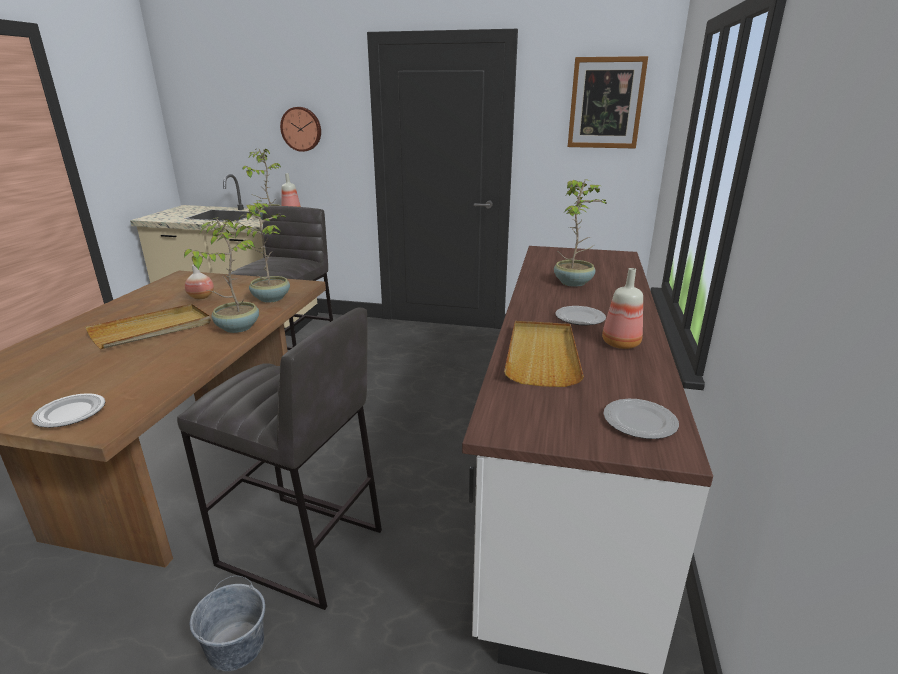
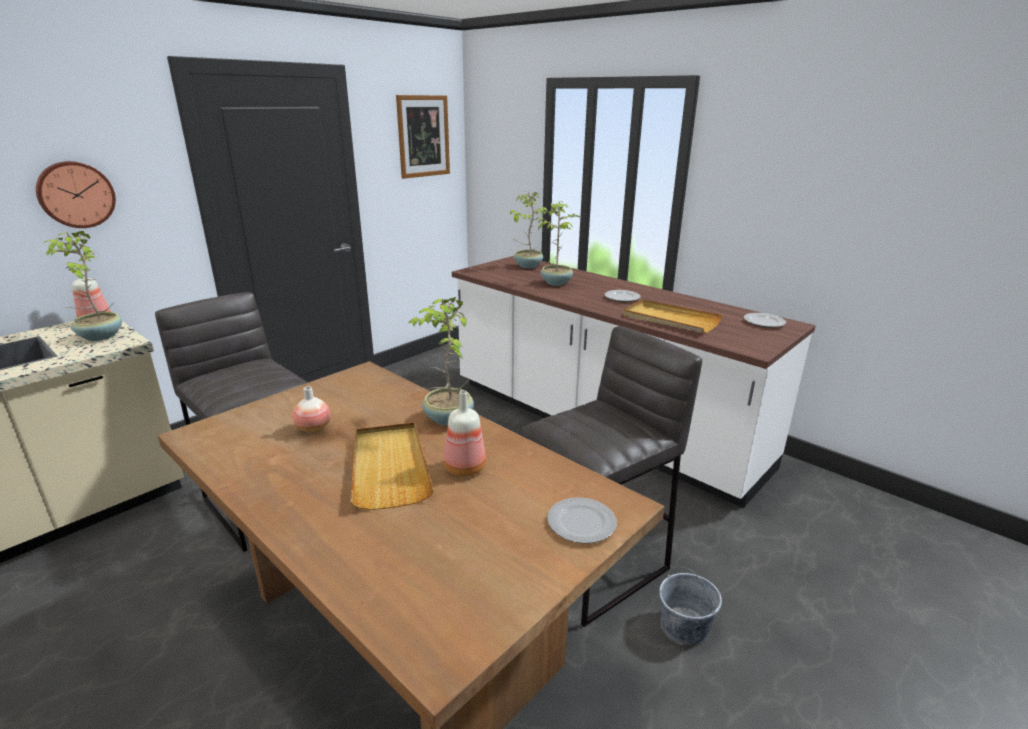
camera: 60 degrees left, 0 degrees up
(271, 298) = (381, 392): potted plant -> potted plant (527, 266)
(619, 344) = (669, 300): bottle -> bottle (464, 469)

